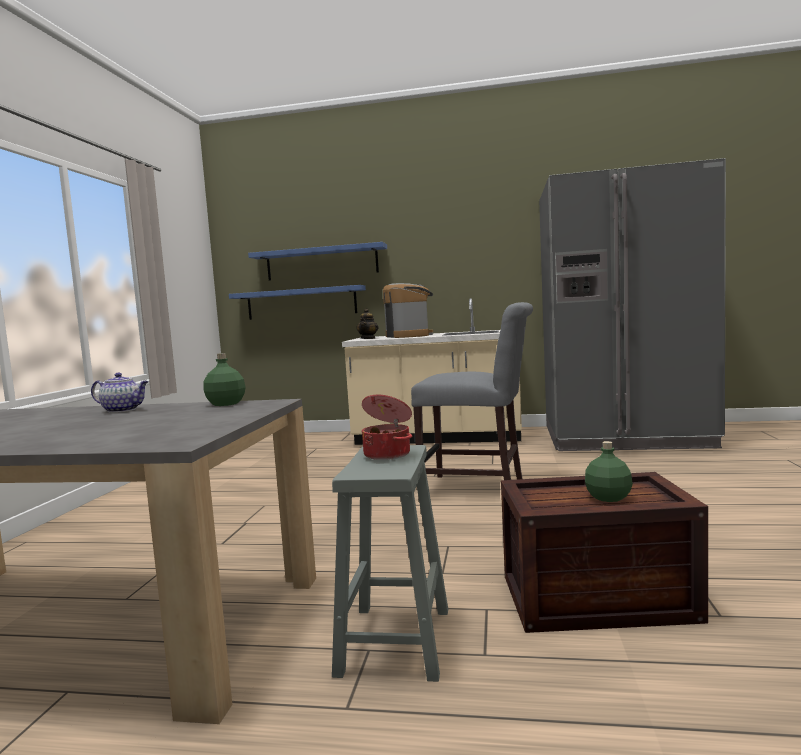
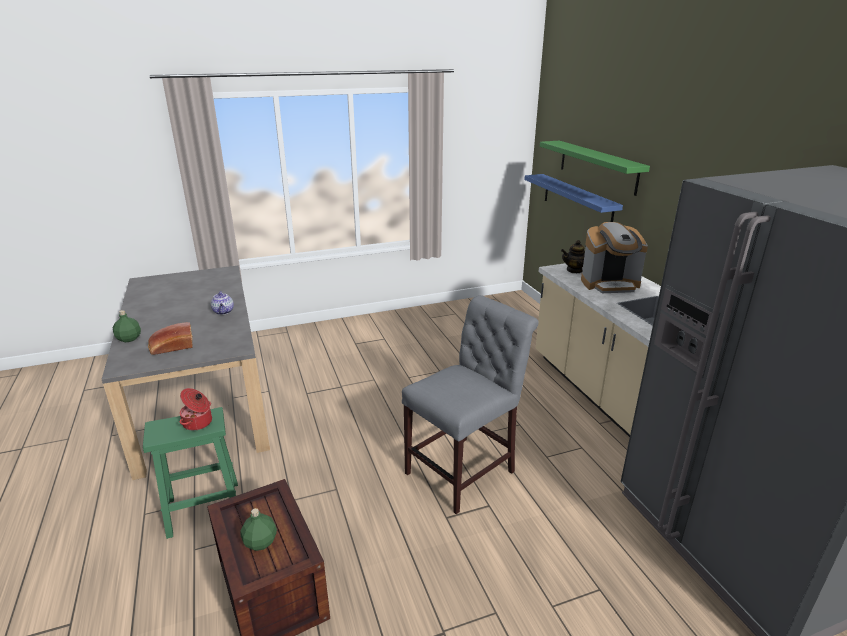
camera: 60 degrees right, 20 degrees up
(177, 424) = (171, 347): none -> bread
(225, 404) = (236, 335): green bottle -> green bottle (128, 339)
(322, 263) = (597, 166): blue shelf -> green shelf
(395, 642) = (202, 509): grey stool -> green stool
(409, 336) = (610, 284): coffee machine -> coffee machine turned 45 degrees clockwise
(479, 489) = (465, 470): grey chair -> grey chair turned 120 degrees counterclockwise

